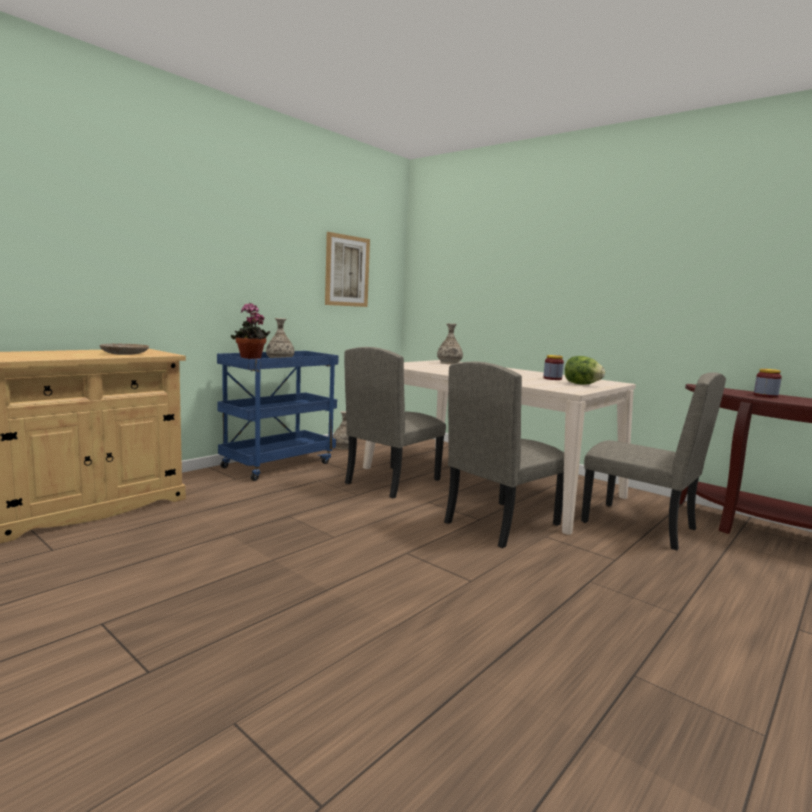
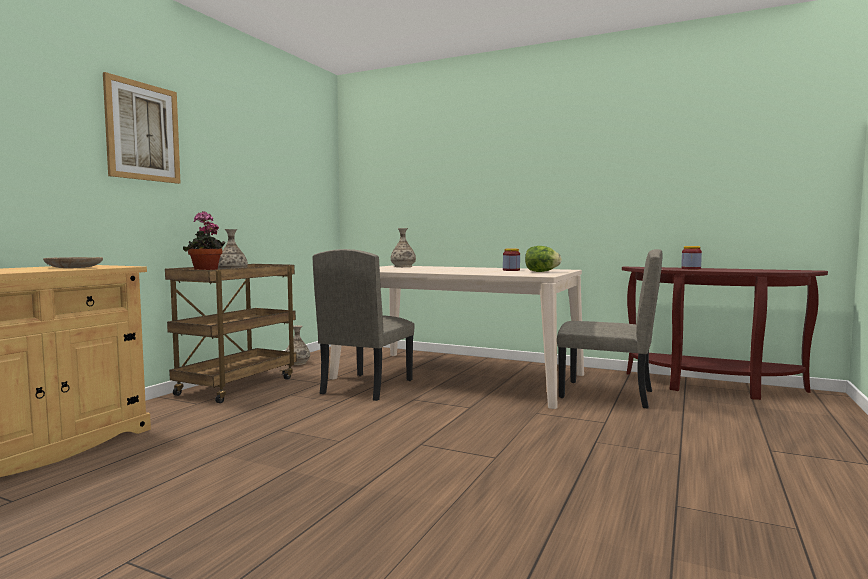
camera: 15 degrees left, 5 degrees down
(278, 464) = (237, 385): blue cart -> brown cart
(347, 271) = (287, 182): picture -> picture (143, 132)
(501, 523) = (491, 408): beige chair -> none

